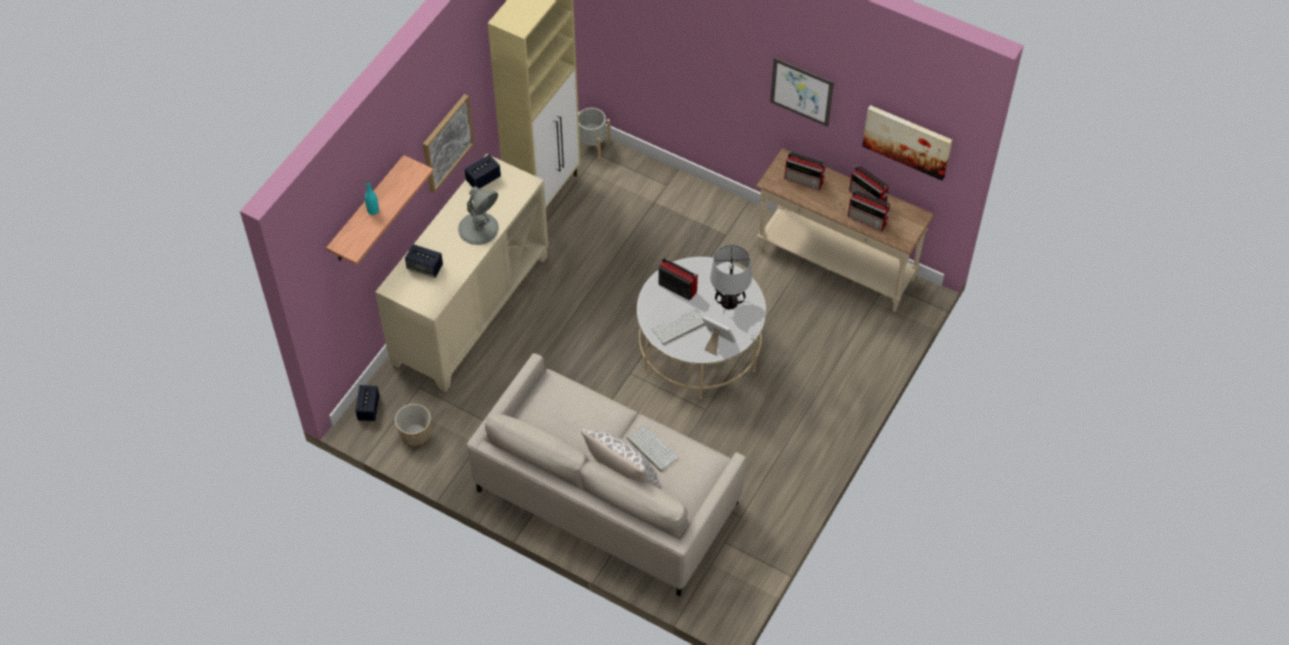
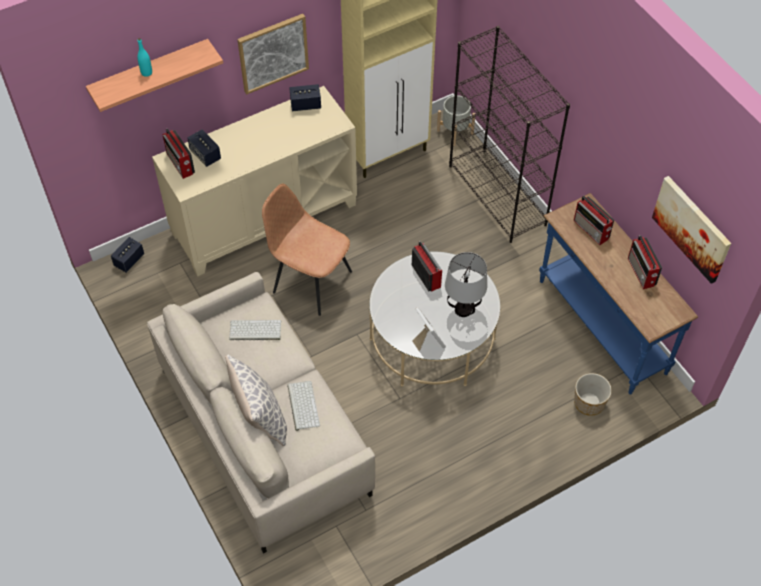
camera: 30 degrees right, 0 degrees up
(415, 434) = (149, 299): planter -> planter (588, 403)
(479, 229) = (272, 143): grey table lamp -> none
(555, 345) = (310, 281): none -> brown chair
(671, 188) = (498, 195): none -> black bookcase
(678, 327) = (403, 310): keyboard -> keyboard (254, 331)
(801, 91) = (616, 139): picture -> none
(835, 265) = (600, 327): beige console table -> blue console table
(868, 220) = (628, 292): radio -> radio (180, 164)

